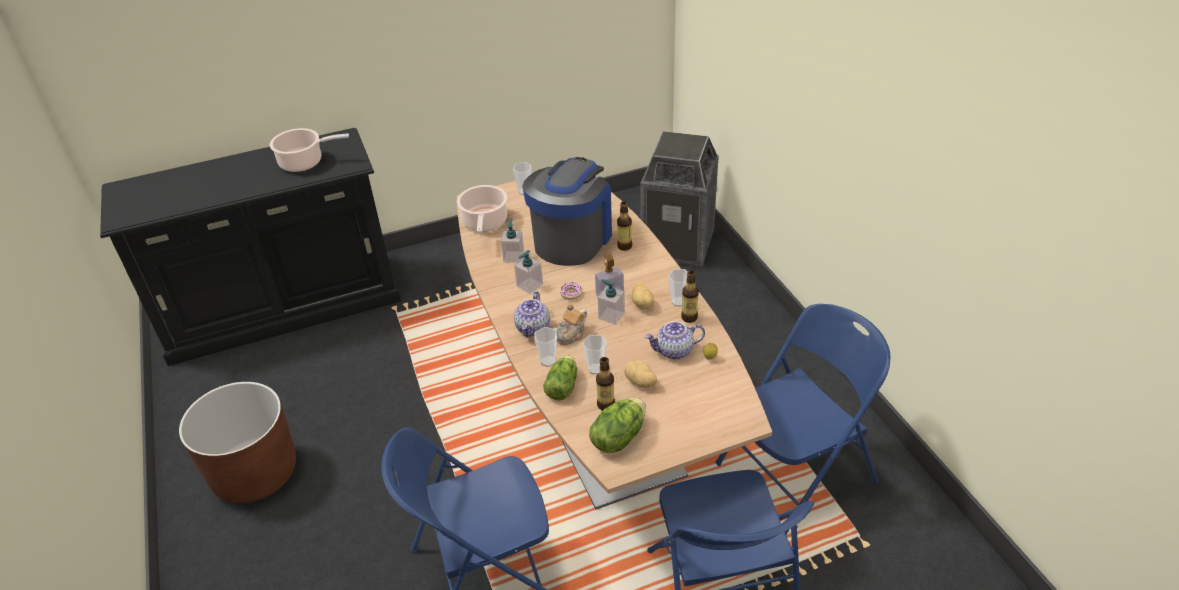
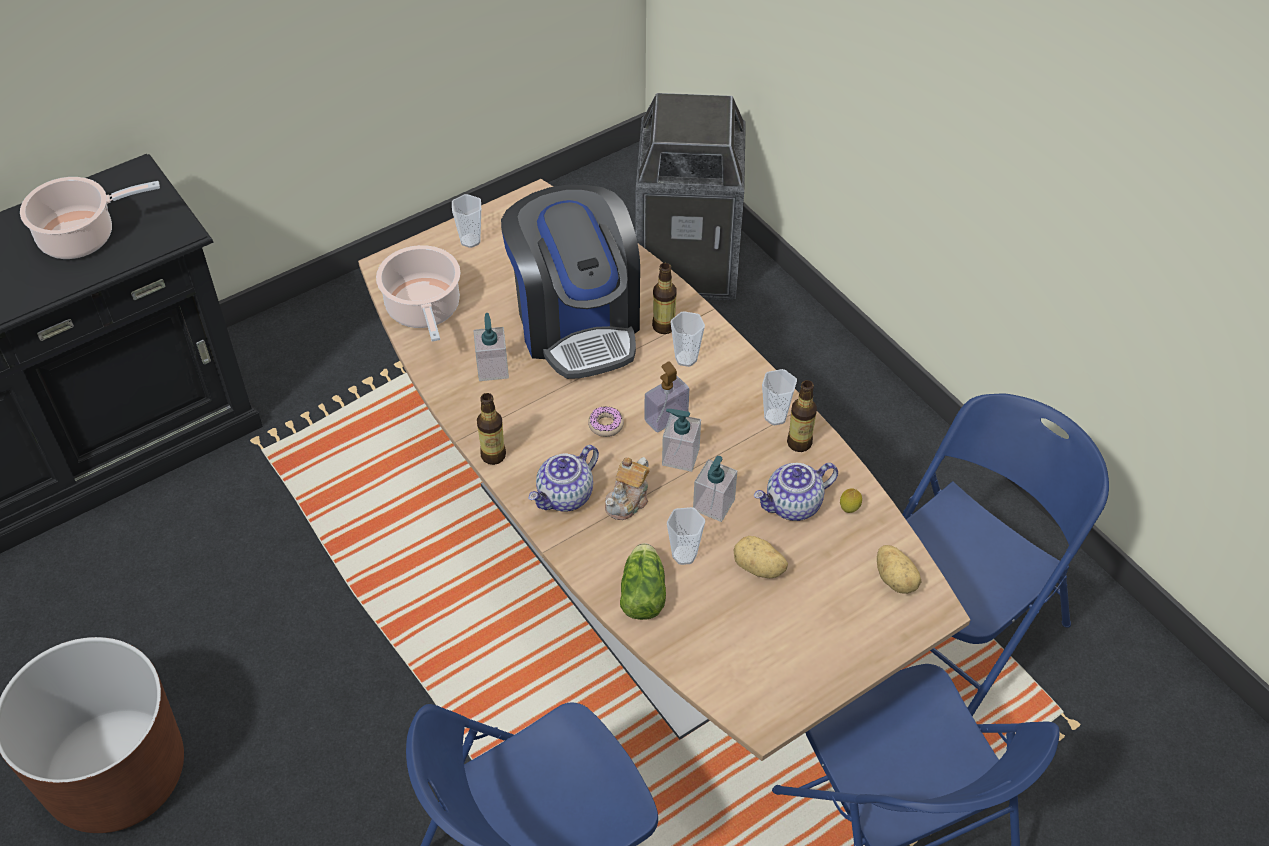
camera: 15 degrees left, 10 degrees up
(529, 285) = (535, 419): soap dispenser -> soap dispenser (713, 505)
(533, 328) = (565, 496): teapot -> teapot turned 45 degrees clockwise
(548, 361) = (607, 552): cup -> cup (686, 358)
(572, 239) = (577, 323): coffee machine -> coffee machine turned 150 degrees clockwise
(606, 405) = (718, 615): bottle -> bottle (493, 455)
(618, 437) = (752, 667): lettuce -> none
(643, 304) = (722, 428): potato -> potato (896, 579)

